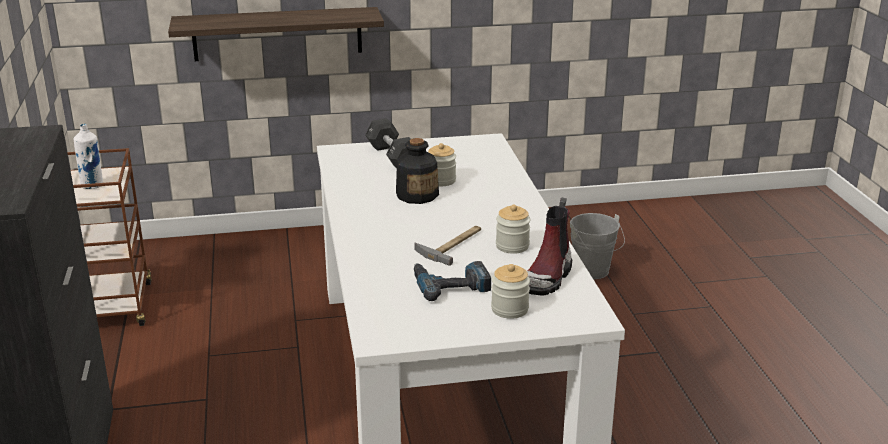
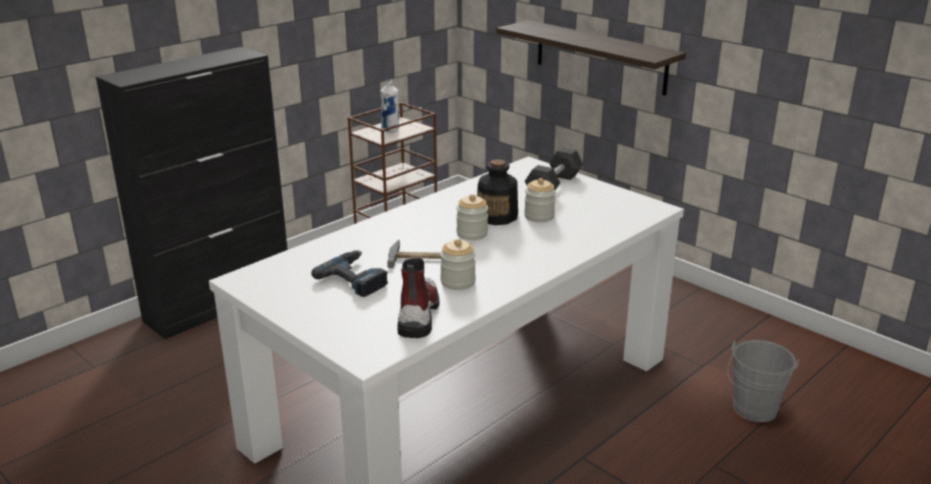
camera: 55 degrees right, 0 degrees up
(509, 309) = (341, 315): jar -> jar (472, 234)
(547, 278) = (417, 315): boot -> boot turned 105 degrees clockwise

